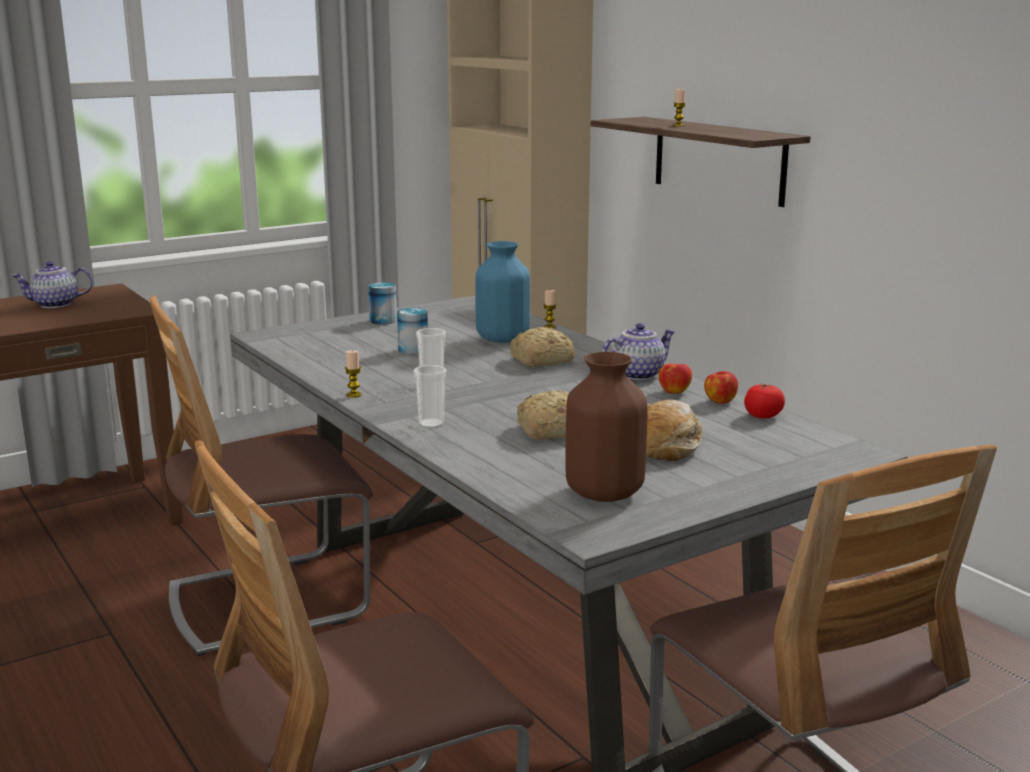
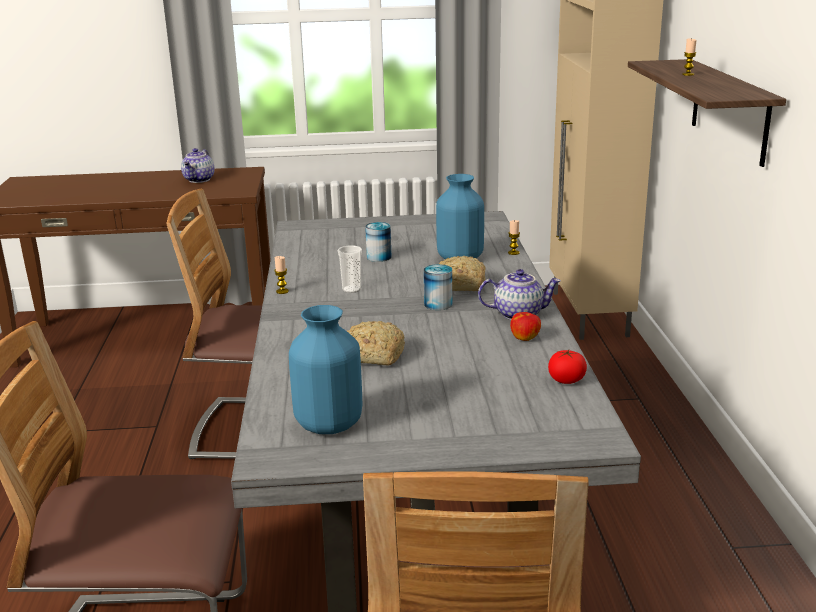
camera: 30 degrees right, 5 degrees up
(55, 305) = (199, 180): teapot -> teapot turned 90 degrees counterclockwise
(383, 321) = (394, 226): can -> can (438, 304)
(431, 424) = (297, 329): cup -> none
(605, 493) = (330, 424): brown vase -> blue vase
(666, 444) = (442, 390): bread -> none
(719, 401) = (550, 356): apple -> none

